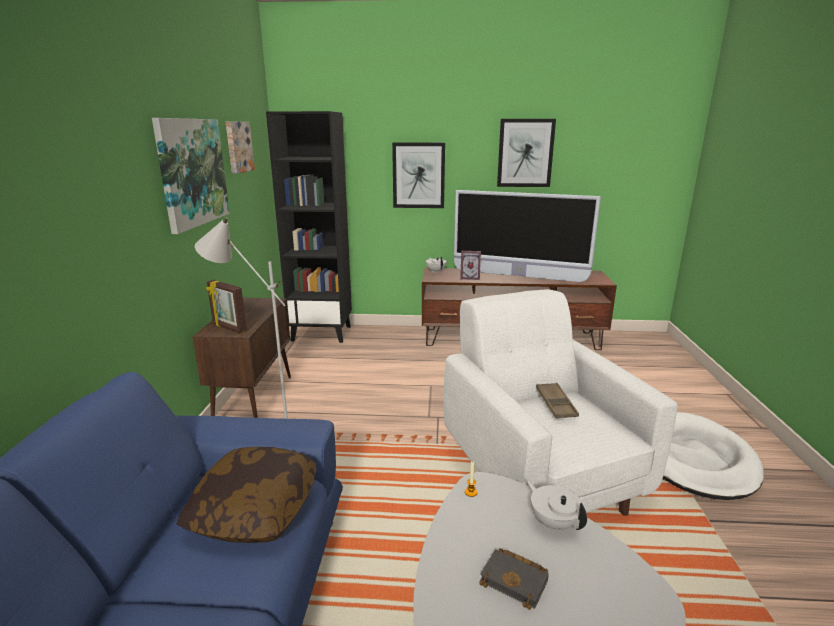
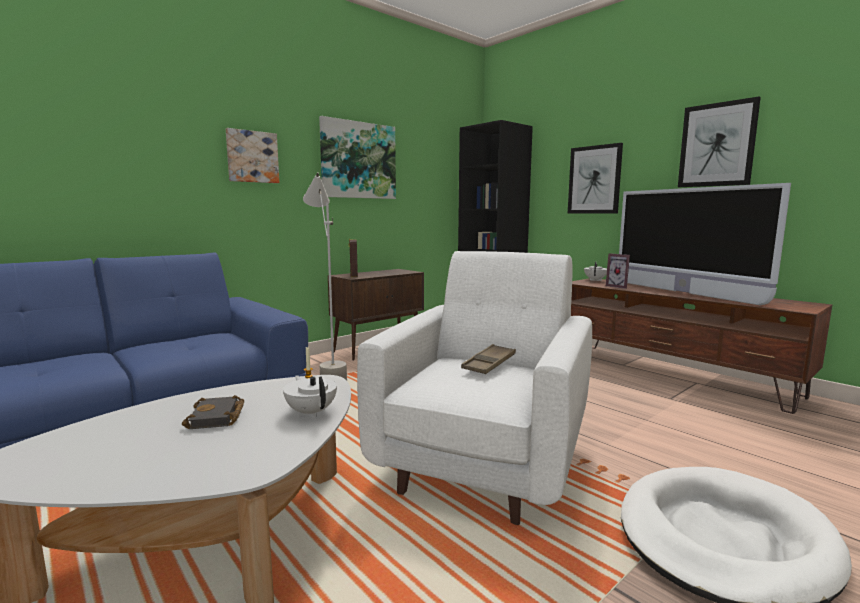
camera: 45 degrees right, 10 degrees down
(238, 147) = (425, 153): picture -> picture (252, 157)
(255, 510) = (207, 346): pillow -> none
(553, 522) = (311, 412): white teapot -> white teapot turned 45 degrees counterclockwise

